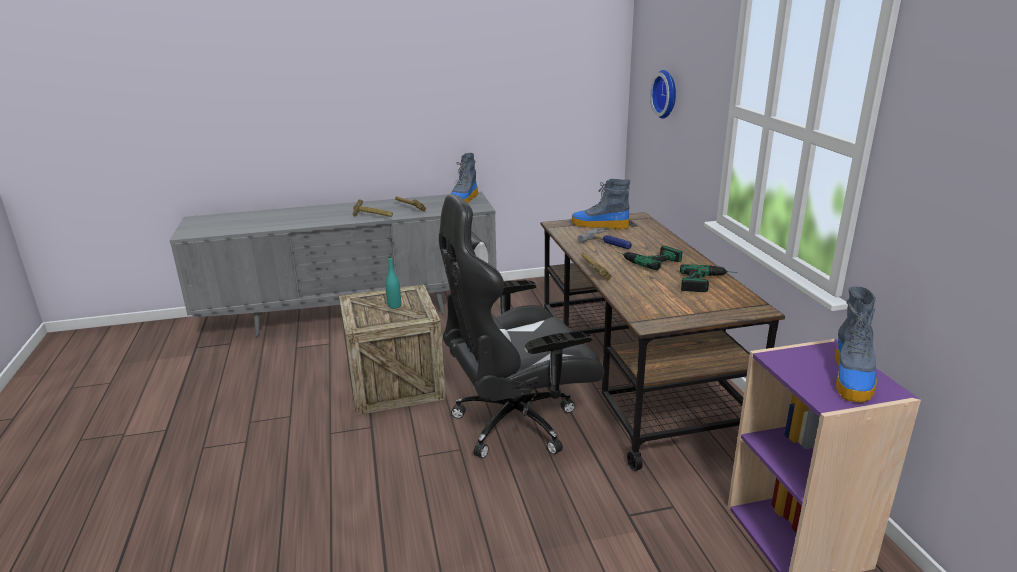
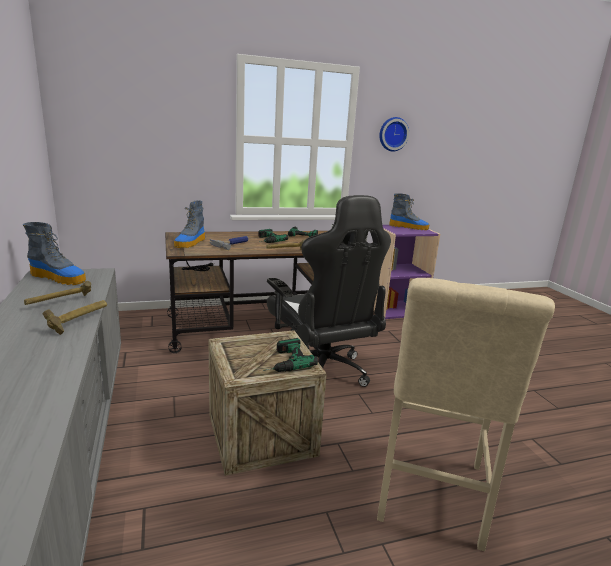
camera: 95 degrees left, 5 degrees down
(277, 477) = (429, 497): none -> beige stool
(372, 315) = (283, 361): none -> power drill
(394, 306) = (261, 351): turquoise bottle -> none
(667, 94) = (137, 138): wall clock -> wall clock (393, 134)

